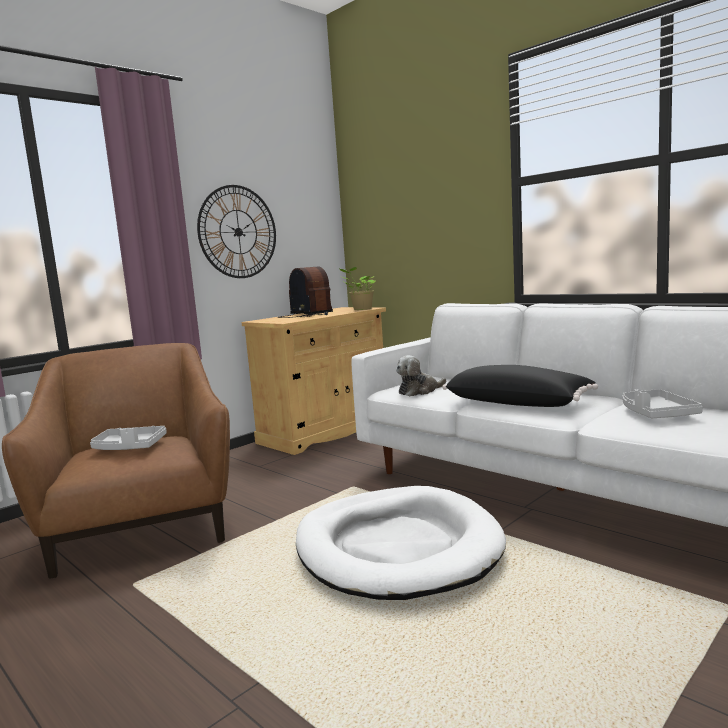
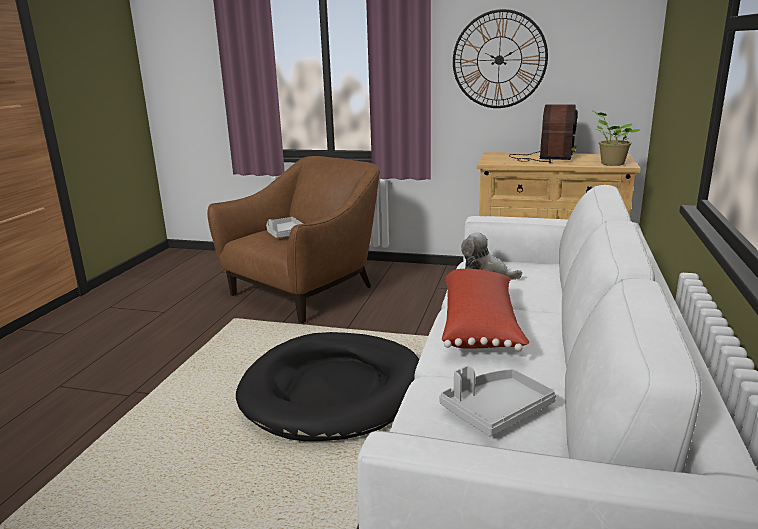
camera: 60 degrees right, 10 degrees up
(397, 548) = (333, 390): white dog bed -> black dog bed
(518, 403) = (481, 326): black pillow -> red pillow

